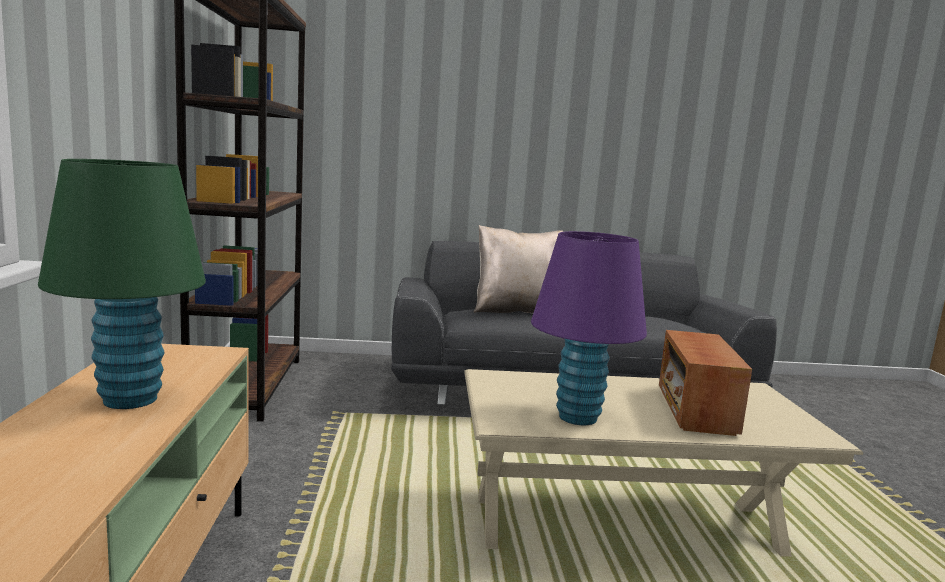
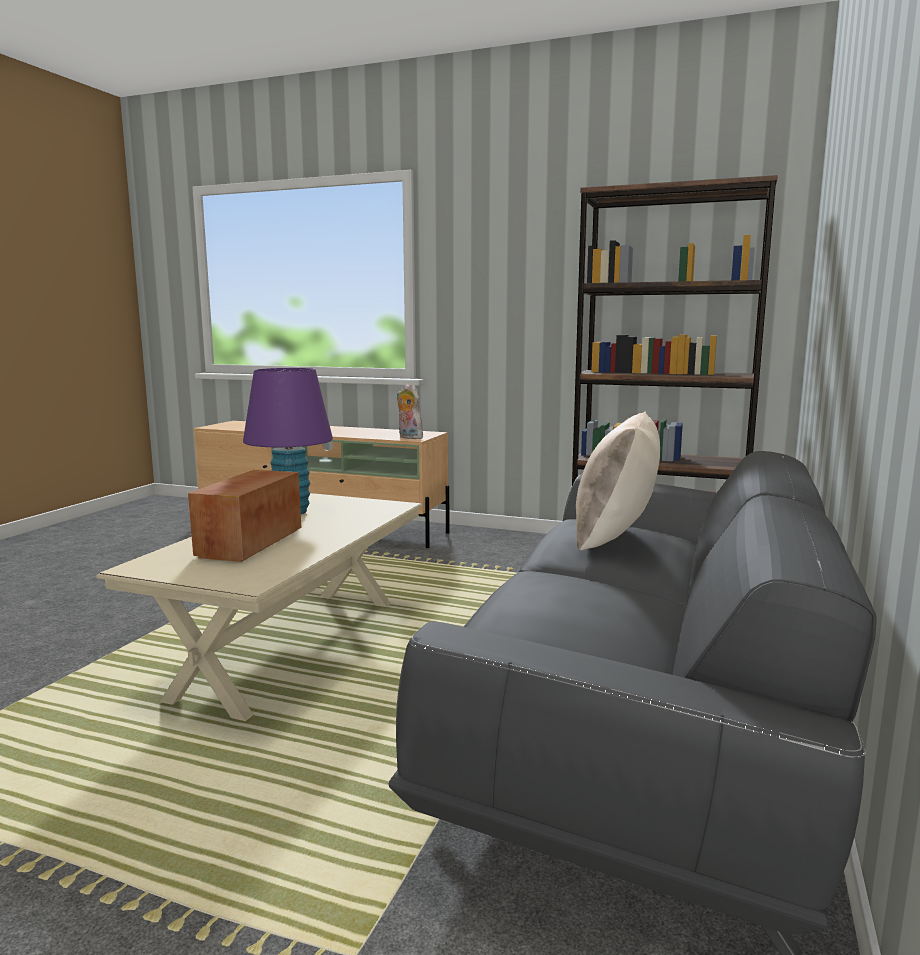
camera: 115 degrees right, 0 degrees up
(130, 400) = (357, 432): green table lamp -> none
(206, 357) = (408, 437): none -> plush toy
(695, 410) = (250, 543): radio -> radio turned 105 degrees counterclockwise

